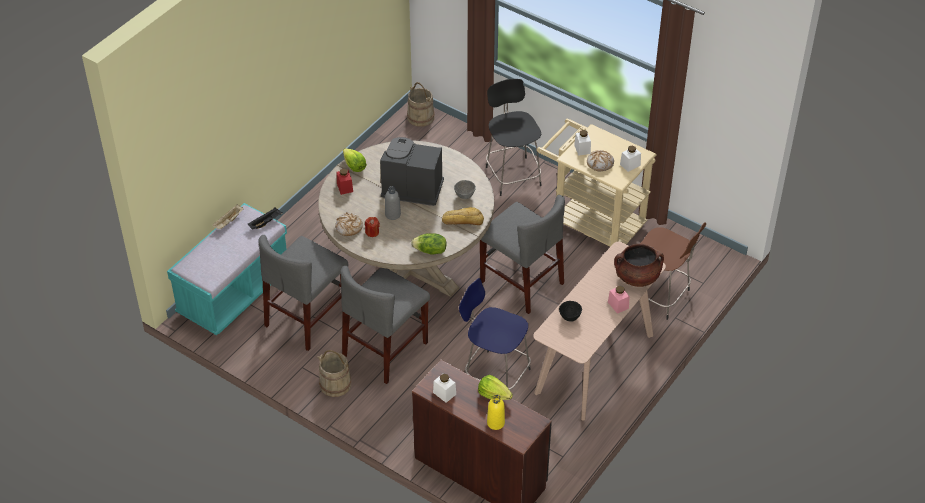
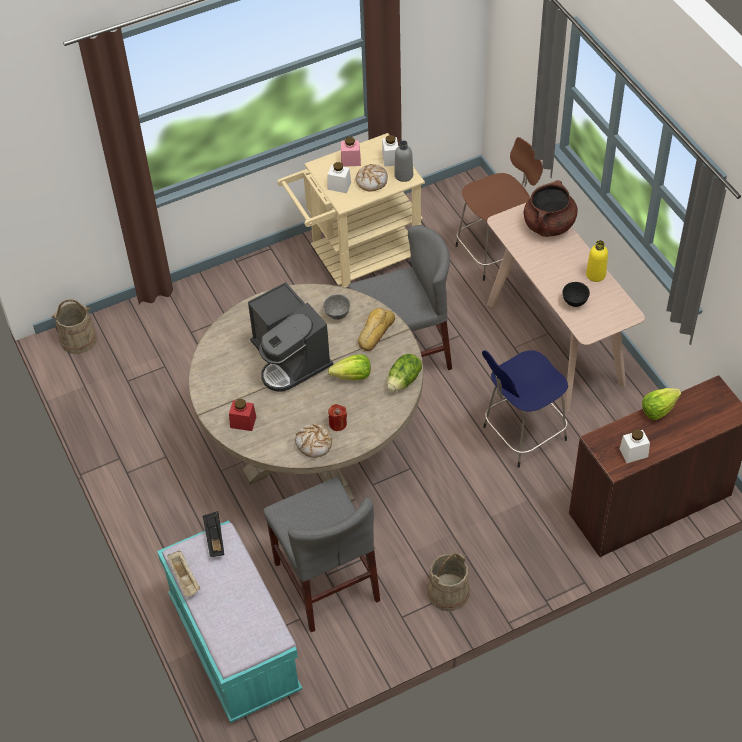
camera: 60 degrees left, 5 degrees up
(354, 166) = (212, 399): lettuce -> lettuce (352, 376)
(385, 349) = (424, 521): grey chair -> none
(393, 214) = (321, 393): grey bottle -> grey bottle (403, 175)
(411, 188) = (290, 359): coffee machine -> coffee machine turned 75 degrees counterclockwise
(495, 423) = (699, 424): yellow bottle -> yellow bottle (595, 275)
(512, 174) = (236, 295): black stool -> none
(618, 305) = (579, 256): pink jar -> pink jar (350, 160)

